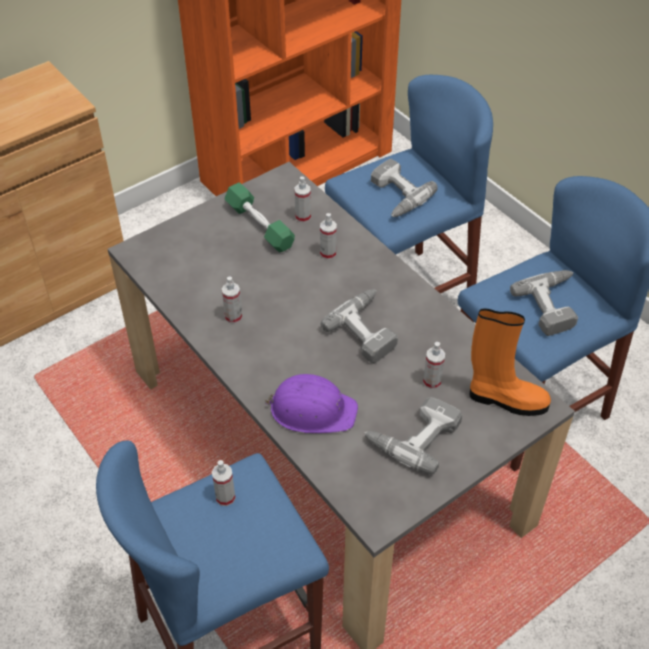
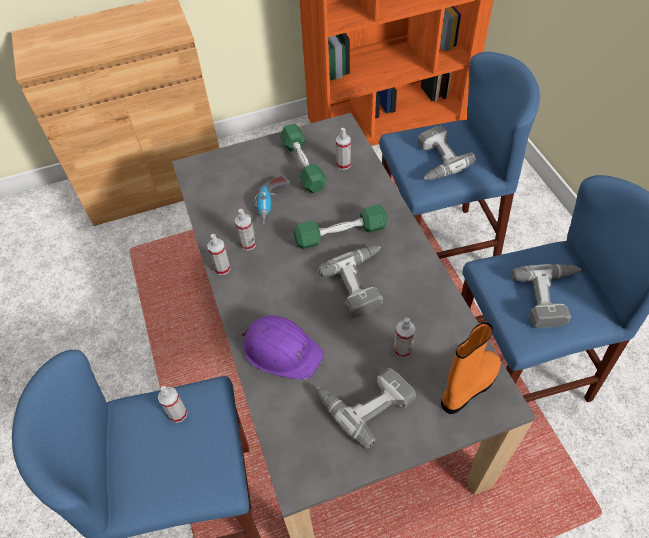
camera: 20 degrees right, 5 degrees up
(243, 272) = (272, 204): none -> power drill
(328, 253) = (352, 202): spray bottle -> spray bottle (222, 268)
(328, 287) = (341, 234): none -> green dumbbell
(505, 399) = (468, 387): orange boot -> orange boot turned 75 degrees counterclockwise

